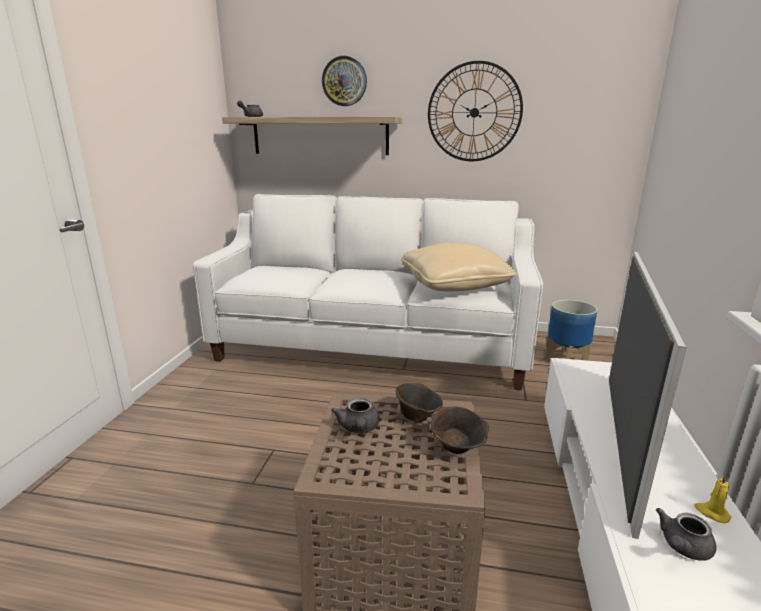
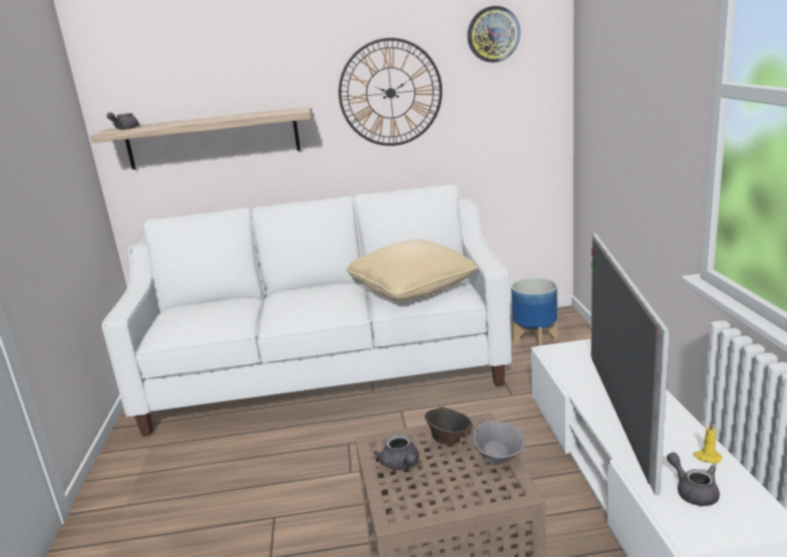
camera: 15 degrees left, 0 degrees up
(344, 81) = (234, 73): wall clock -> wall clock (493, 34)
(458, 448) = (499, 458): brown bowl -> grey bowl
(682, 547) = (693, 491): grey teapot -> grey teapot turned 120 degrees clockwise

